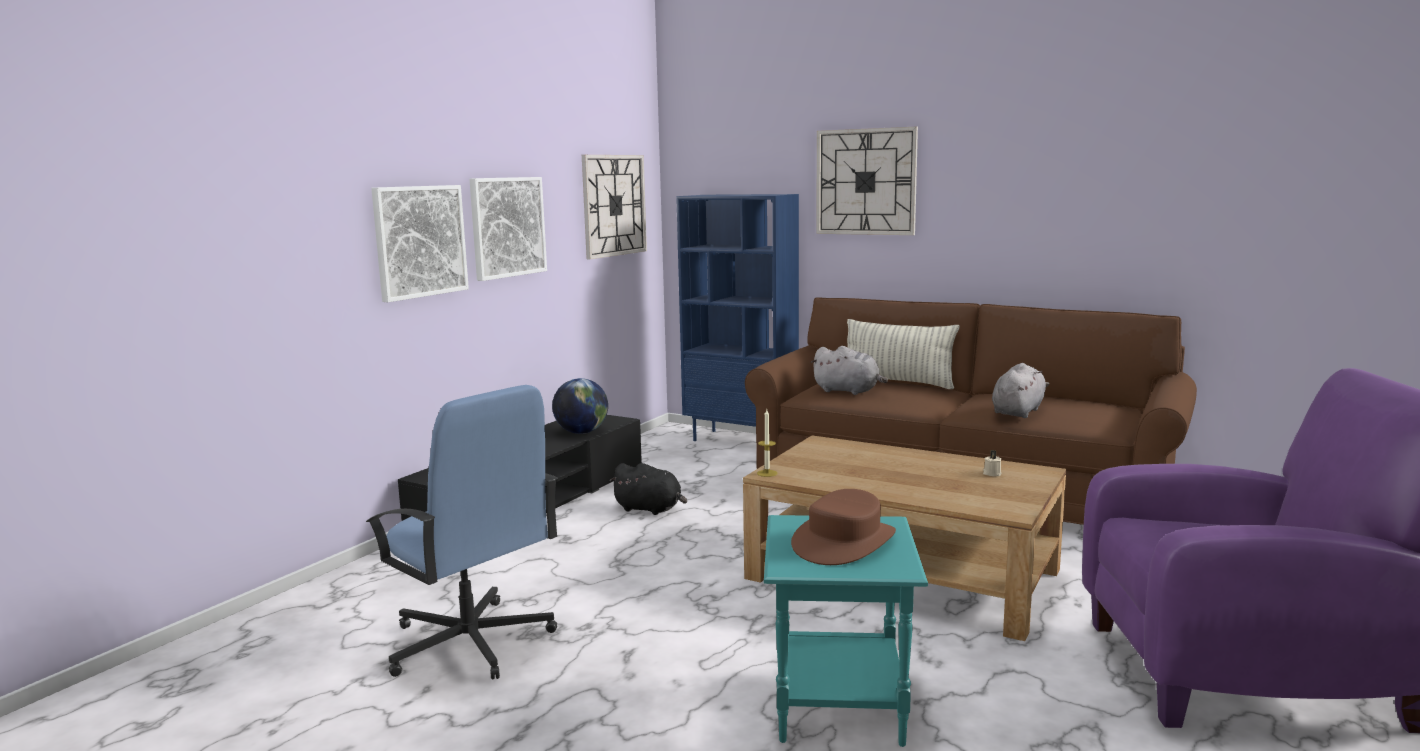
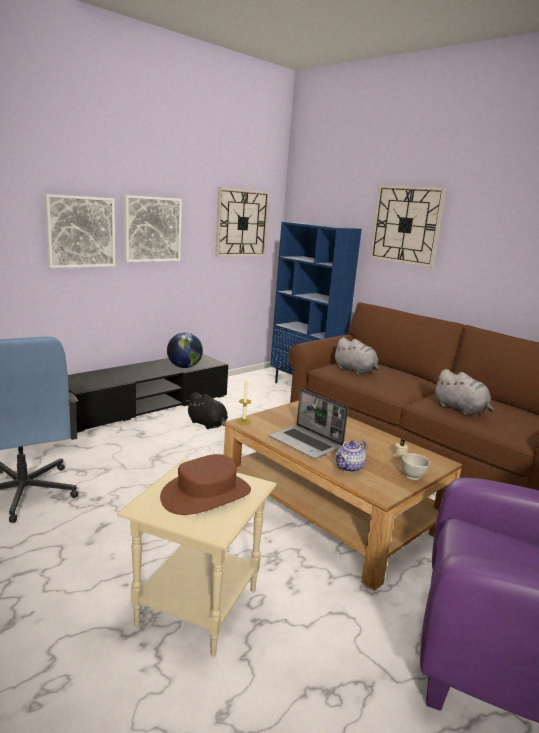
camera: 15 degrees right, 5 degrees up
(839, 707) = (197, 608): turquoise side table -> beige side table
(871, 481) = (306, 443): none -> laptop
(897, 383) = (396, 371): pillow -> none
(949, 496) = (349, 468): none -> teapot
(1018, 411) = (461, 410): grey plush toy -> grey plush toy turned 90 degrees clockwise
(1027, 490) = (412, 477): none -> white bowl

